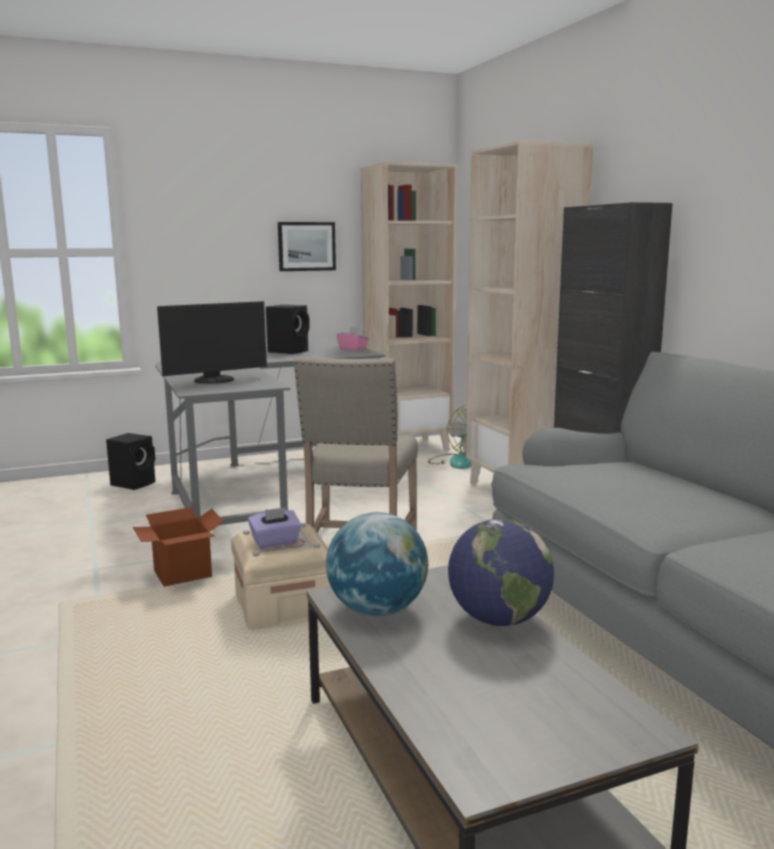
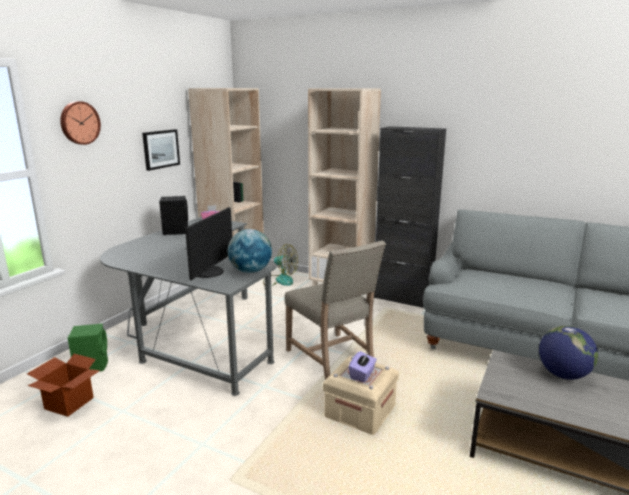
camera: 40 degrees left, 5 degrees up
(134, 483) = (92, 365): black speaker -> green speaker
(183, 574) = (268, 419): cardboard box -> cardboard box (69, 403)
(185, 202) = (79, 123): none -> wall clock
(377, 610) = (522, 393): globe -> globe (250, 271)

